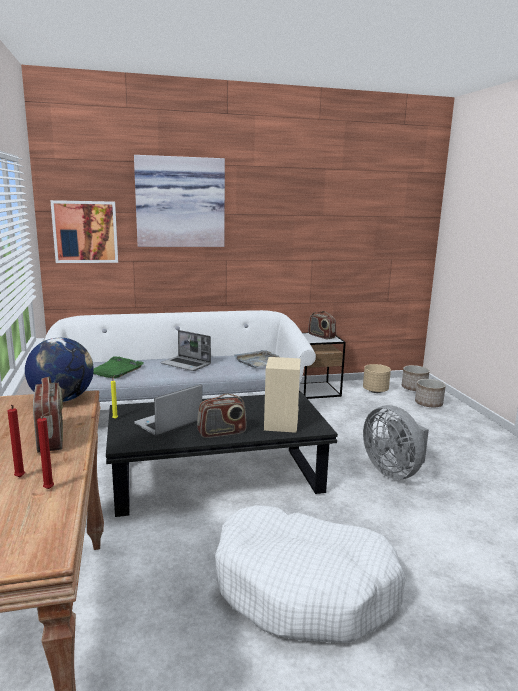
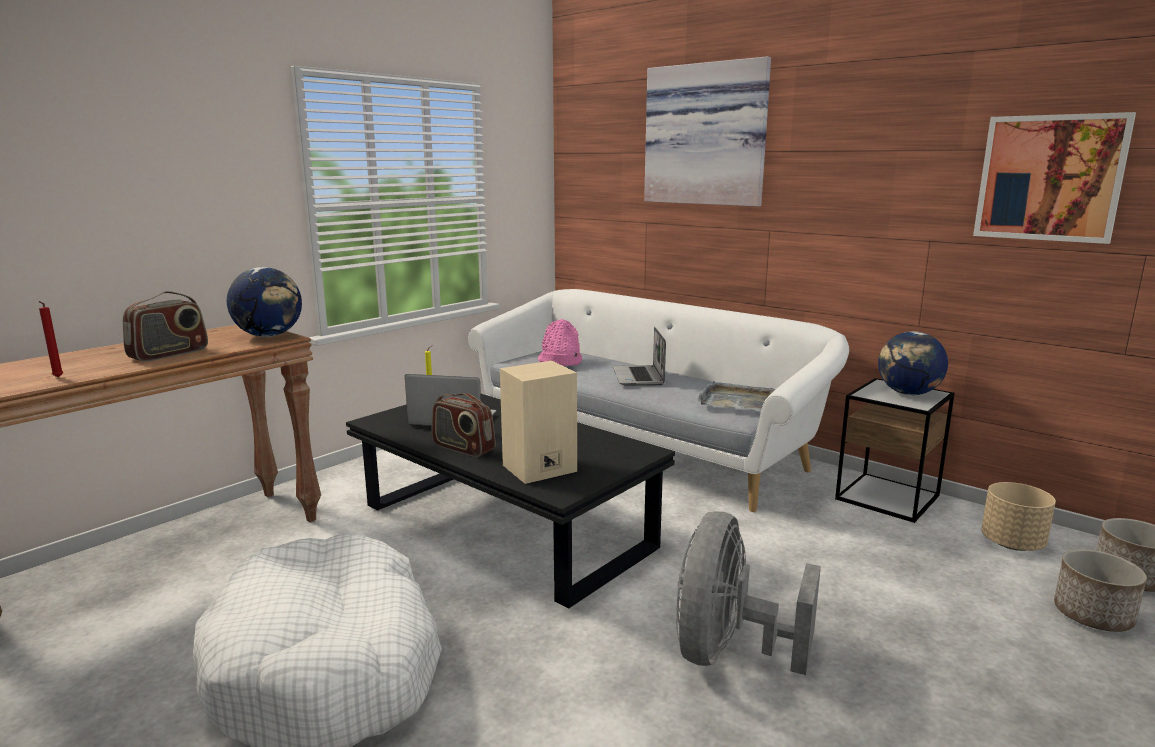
camera: 55 degrees right, 0 degrees up
(20, 478) = (78, 367): red candle -> none
(85, 232) = (596, 180): picture -> picture (1049, 178)
(116, 370) = (559, 361): green tray -> pink hat
(321, 336) = (908, 393): radio -> globe

